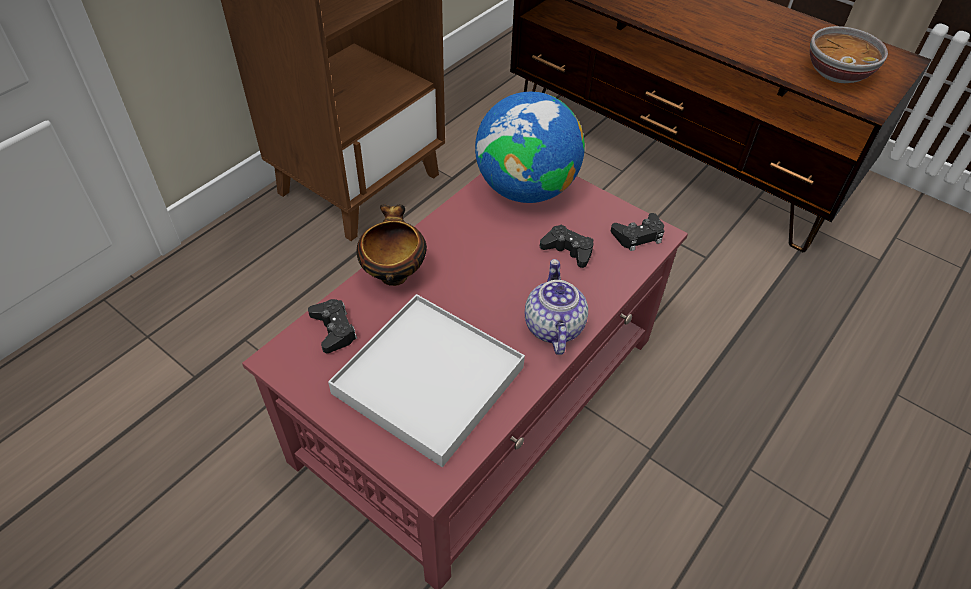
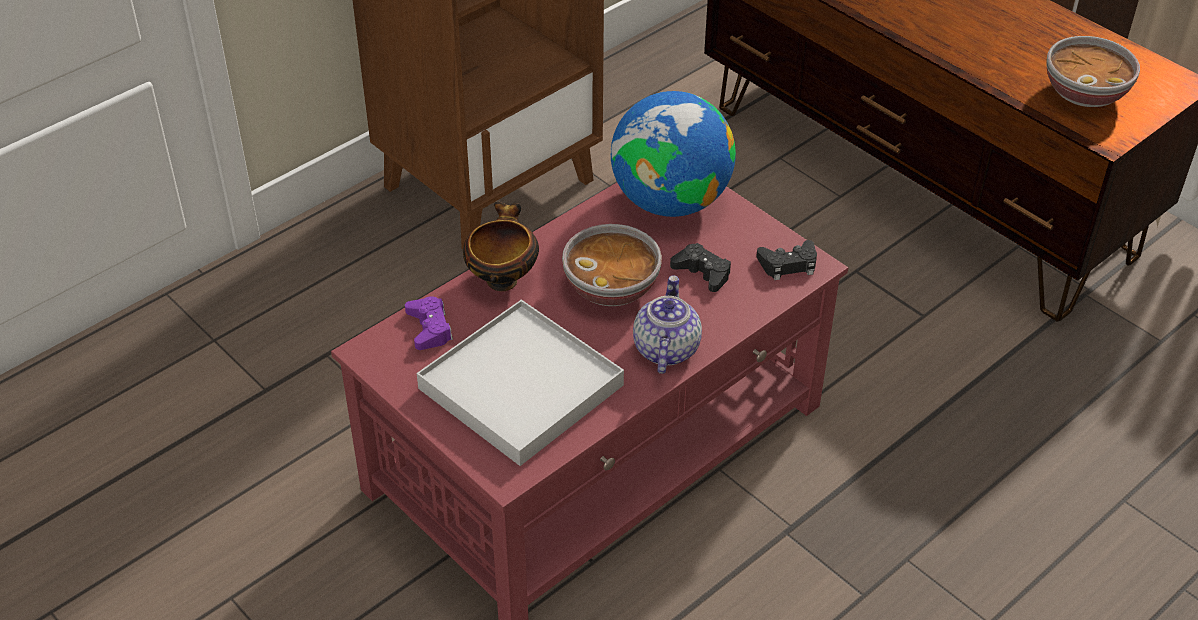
camera: 10 degrees right, 5 degrees down
(334, 329) = (429, 328): black game controller -> purple game controller
(493, 271) = (612, 287): none -> bowl

